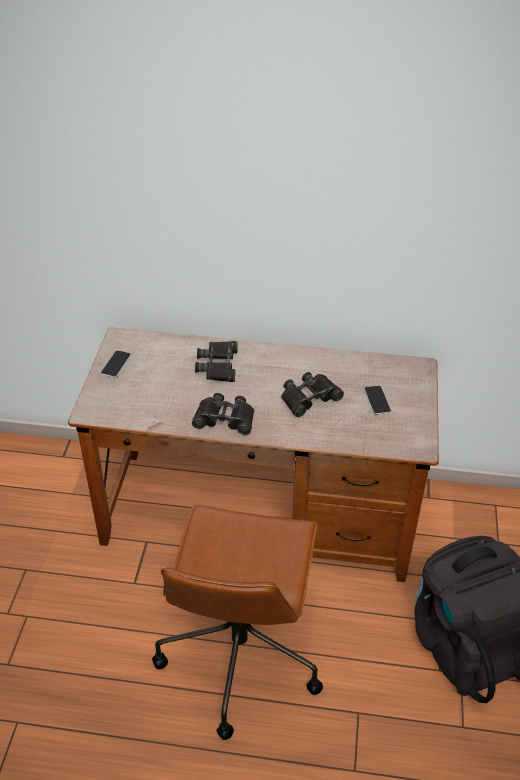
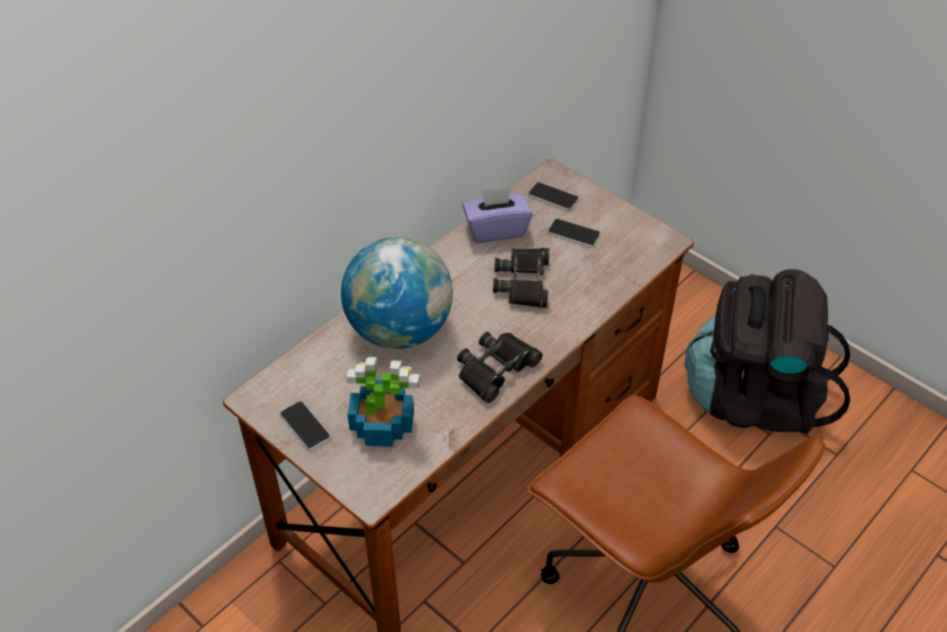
camera: 55 degrees left, 5 degrees up
(141, 392) = (381, 425): none -> potted plant
(218, 365) = (400, 330): black binoculars -> globe
(342, 365) = (496, 229): none -> purple tissue box
(400, 376) = (553, 197): none -> phone

